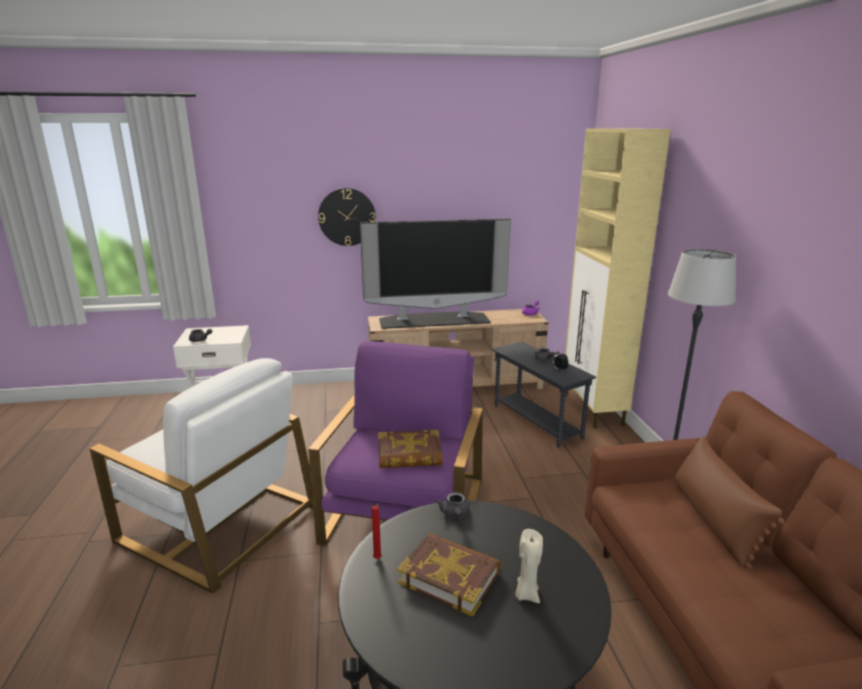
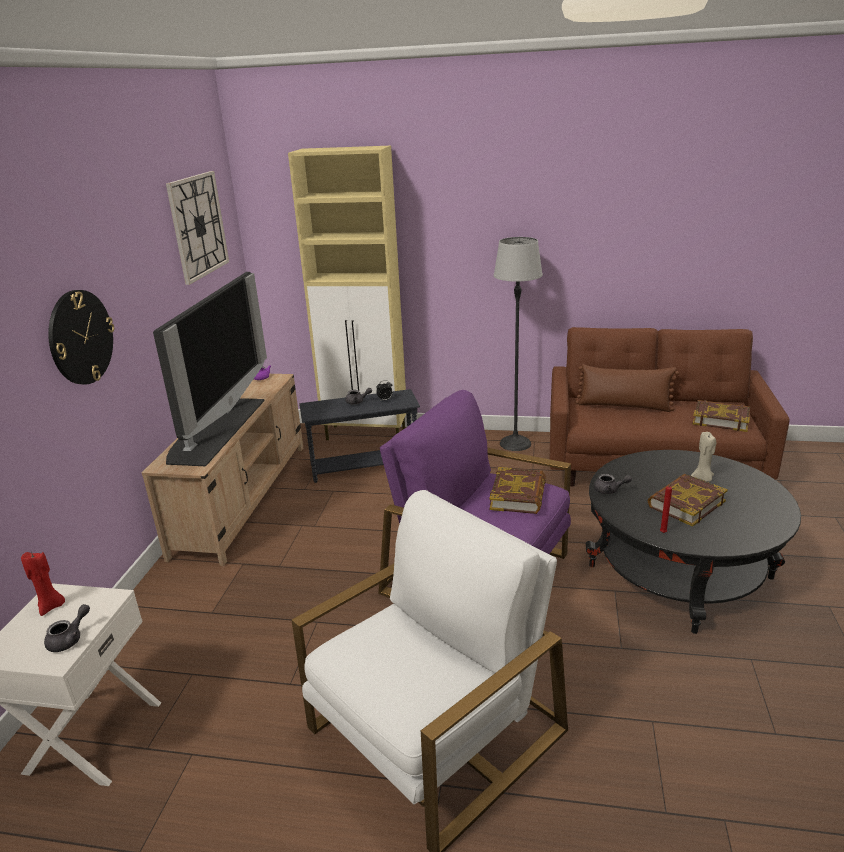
camera: 70 degrees left, 5 degrees up
(227, 330) = (51, 606): none -> red candle
(515, 179) = (198, 226): none -> wall clock
(770, 629) = (720, 419): none -> book

